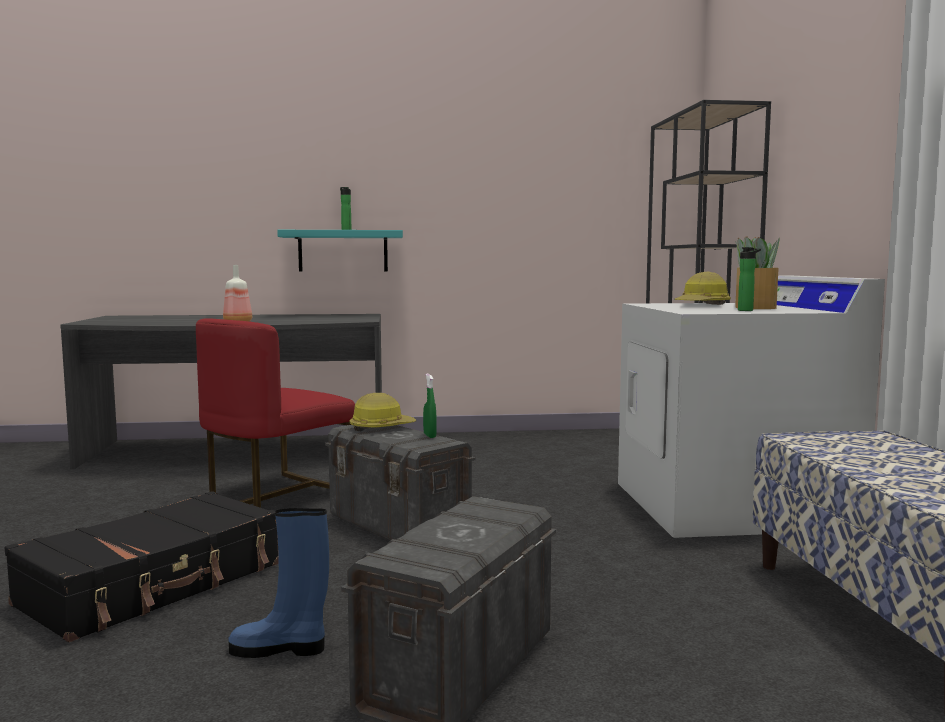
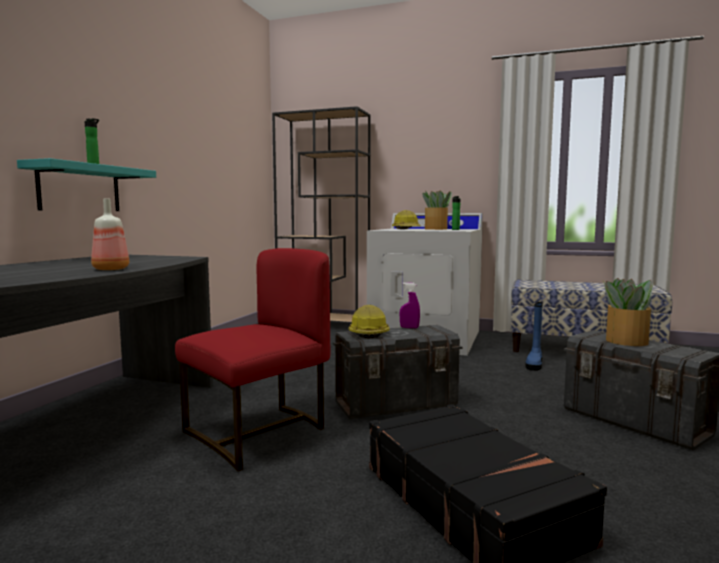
camera: 65 degrees left, 0 degrees up
(276, 495) = (259, 433): red chair -> red chair turned 105 degrees counterclockwise
(280, 649) = (608, 462): blue boot -> blue boot (534, 364)
(429, 436) = (409, 327): green spray bottle -> purple spray bottle
(467, 523) = (625, 341): none -> potted plant

